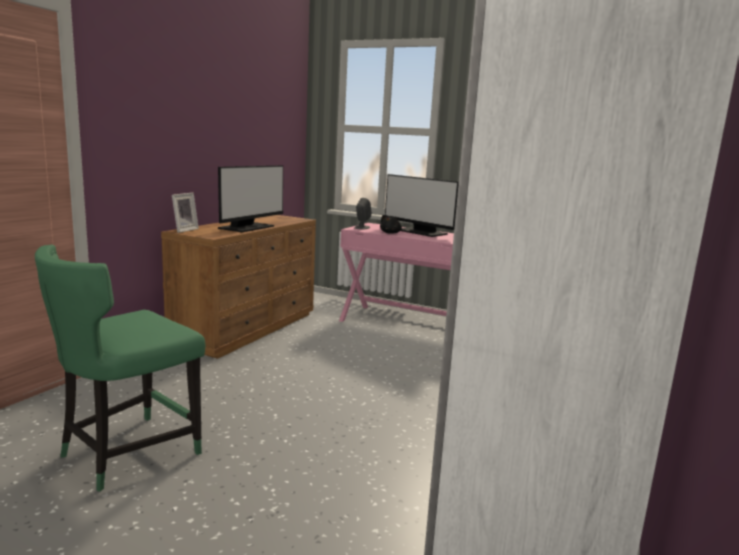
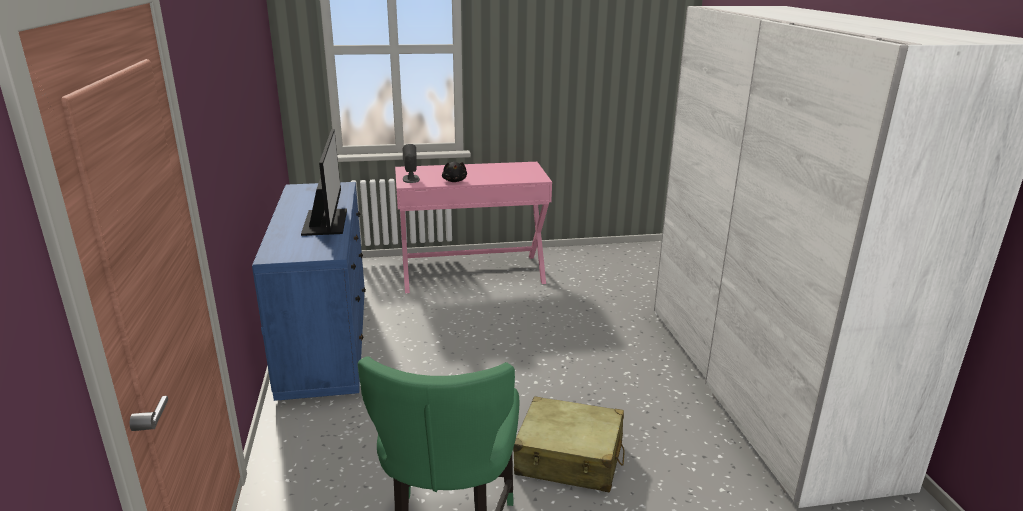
camera: 35 degrees left, 10 degrees up
(183, 230) = (272, 252): picture frame -> none
(247, 328) = (326, 340): brown dresser -> blue dresser
(286, 448) = (569, 458): none -> beige suitcase
(420, 232) = (475, 170): monitor -> none

